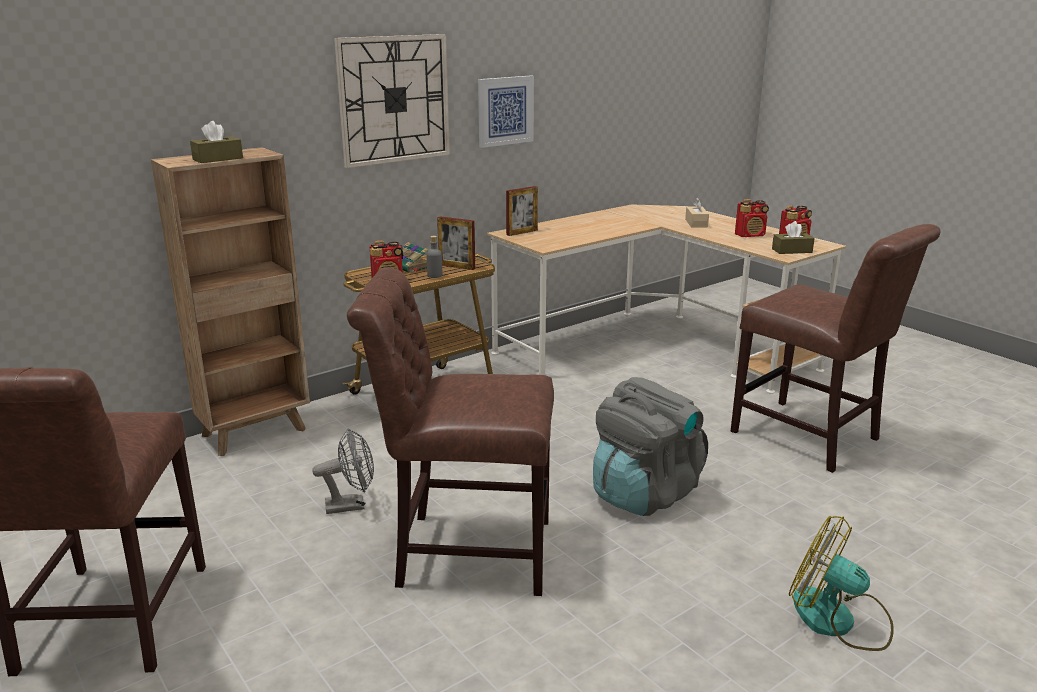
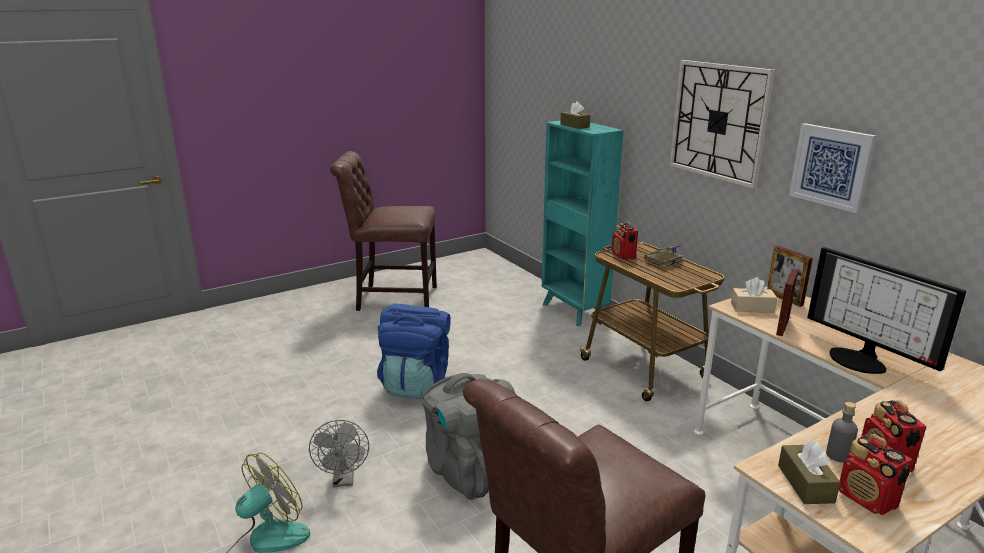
camera: 95 degrees right, 0 degrees up
(256, 432) = (574, 311): brown bookcase -> turquoise bookcase
(351, 505) = (478, 346): grey fan -> grey fan (344, 480)
(434, 275) = (640, 269): grey bottle -> grey bottle (838, 455)
(457, 266) = (672, 277): picture frame -> picture frame (782, 327)
(465, 551) = (416, 384): brown chair -> blue backpack
(625, 226) = (860, 359): none -> monitor
(696, 223) = (930, 419): beige tissue box -> beige tissue box (752, 307)

